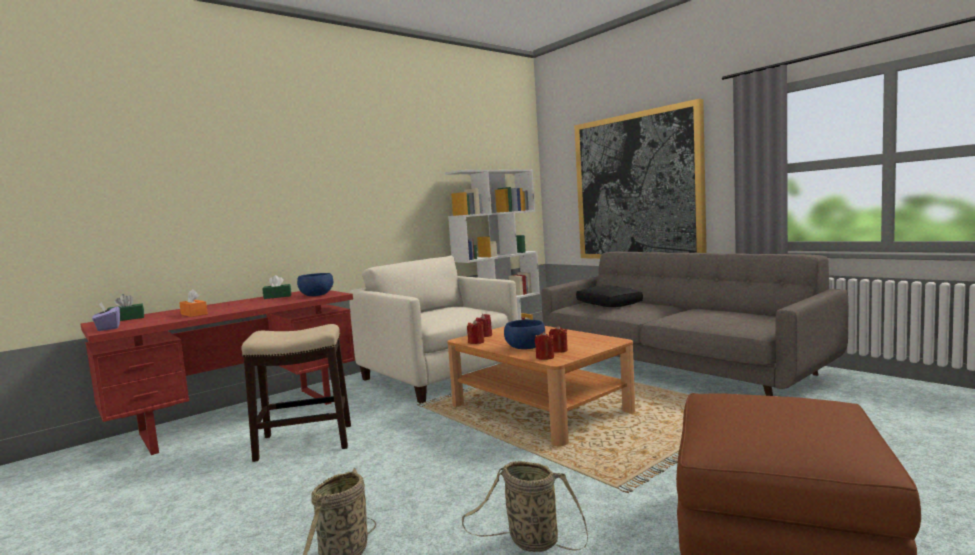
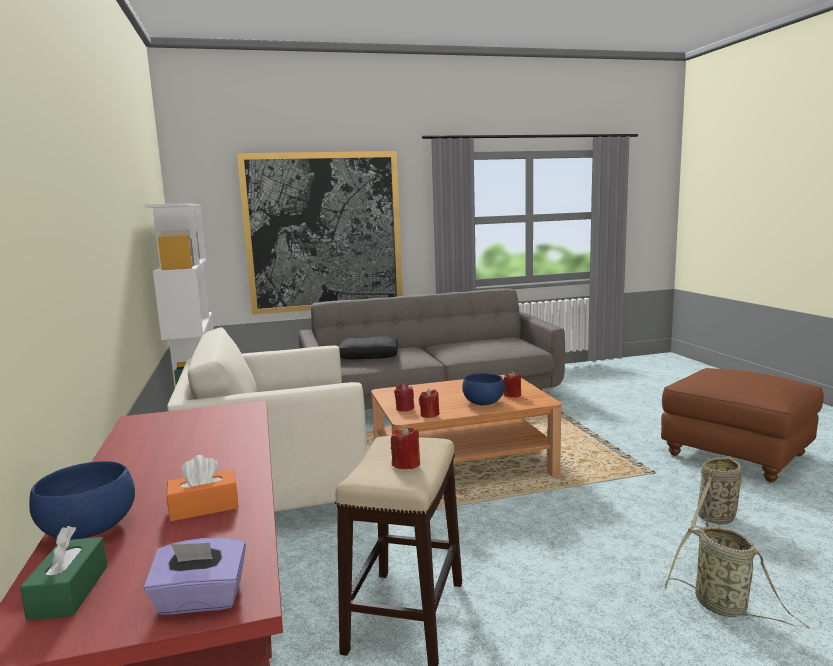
camera: 65 degrees left, 5 degrees up
(277, 296) = (148, 443): green tissue box -> none
(316, 295) = (219, 418): blue bowl -> blue bowl (89, 528)
(545, 357) = (529, 402): red candle -> red candle (406, 464)

